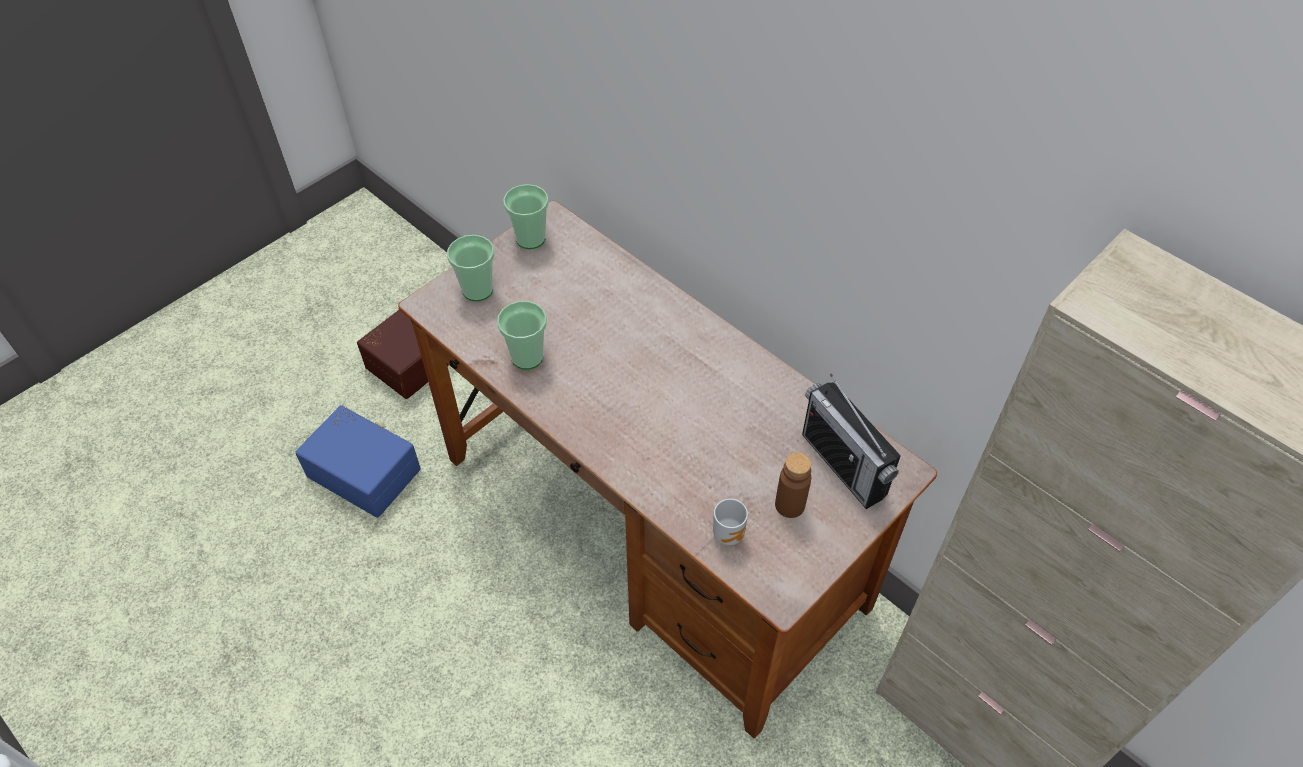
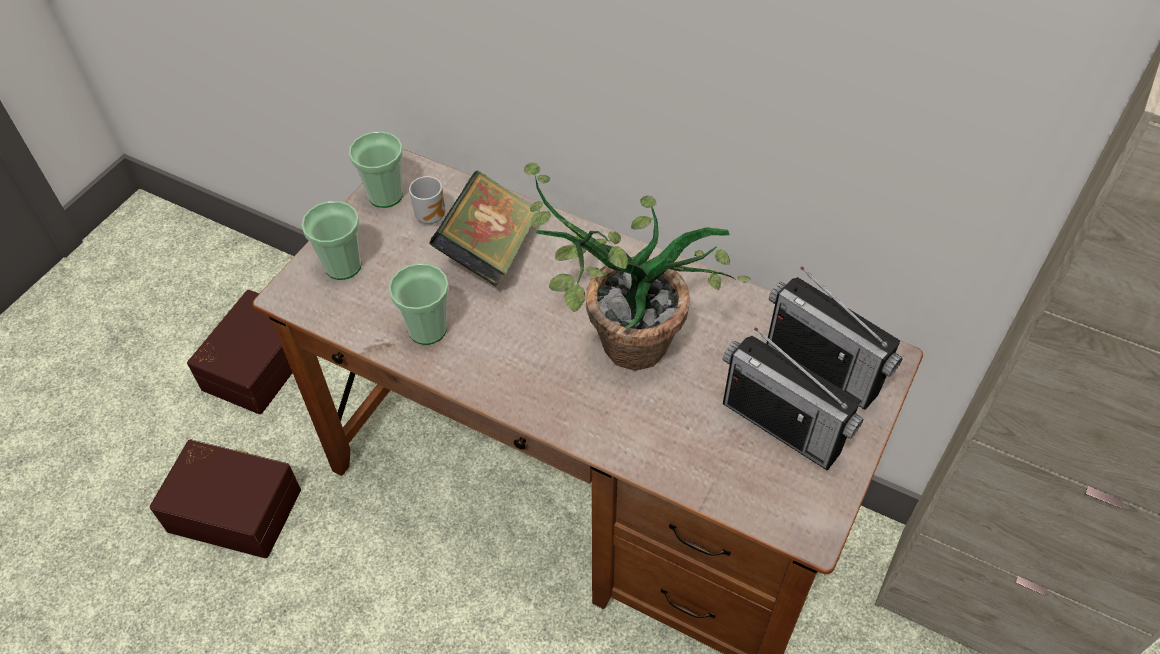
camera: 15 degrees left, 0 degrees up
(365, 470) = (235, 507): blue storage box -> brown storage box
(599, 304) = (489, 251): none -> book
(676, 403) = (616, 343): none -> potted plant
(730, 533) = (729, 474): mug -> mug (432, 216)
(789, 505) = (782, 426): brown bottle -> radio

